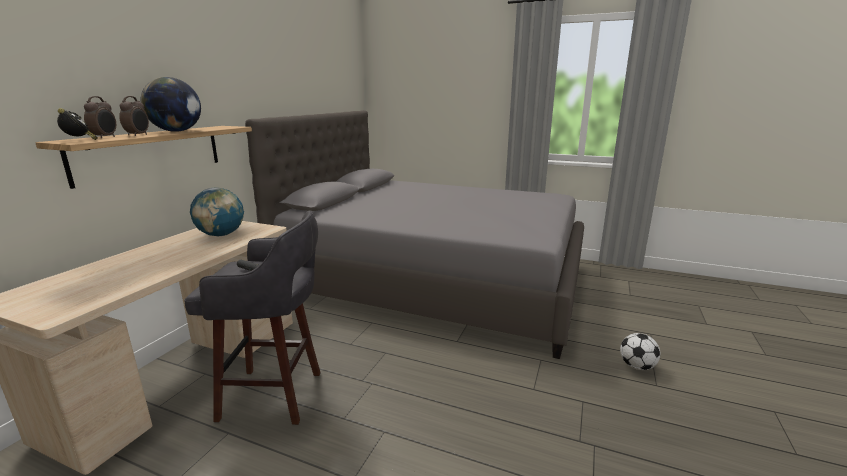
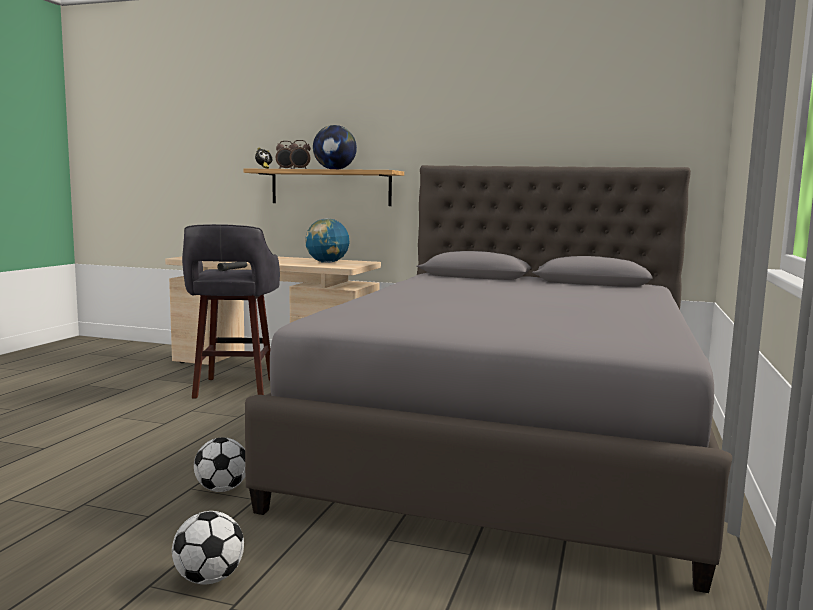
camera: 85 degrees right, 10 degrees down
(531, 374) = (222, 489): none -> football

